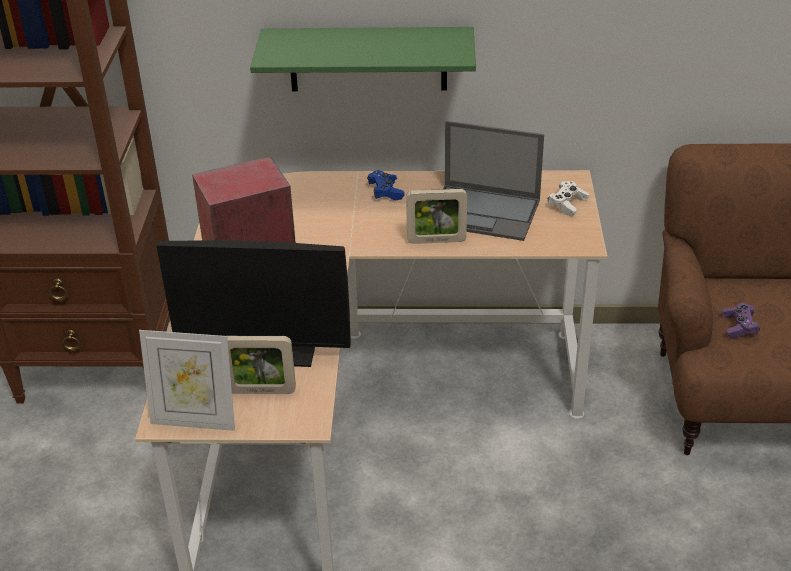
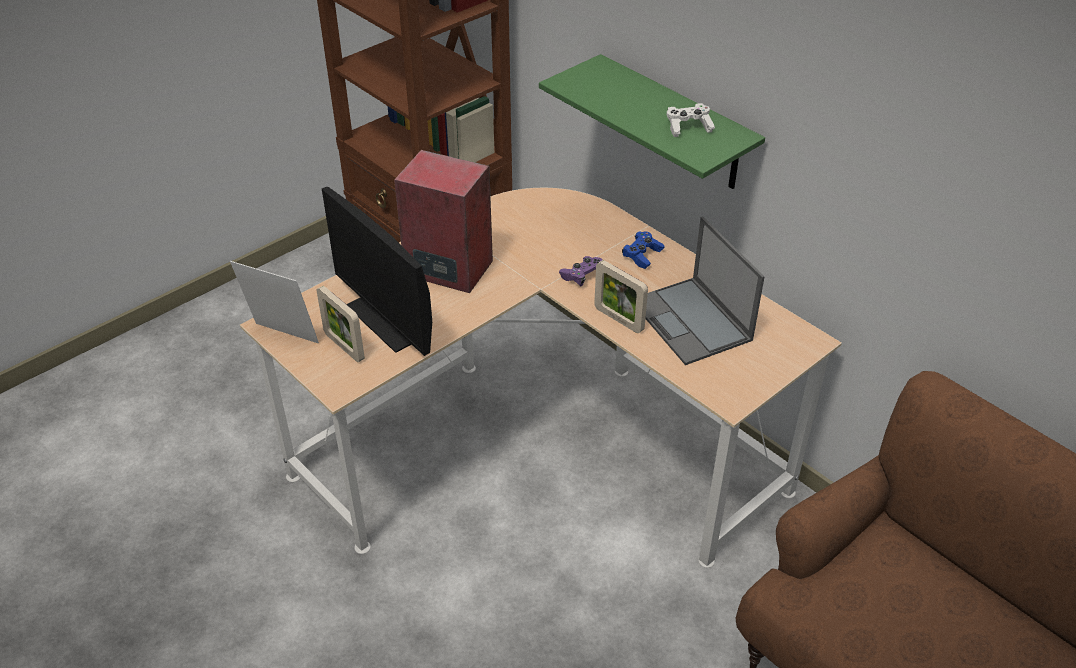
camera: 45 degrees right, 5 degrees up
(195, 420) = (282, 337): picture frame -> picture frame turned 150 degrees clockwise
(567, 204) = (771, 359): white game controller -> white game controller (688, 127)
(738, 327) = (853, 585): purple game controller -> purple game controller (583, 276)

